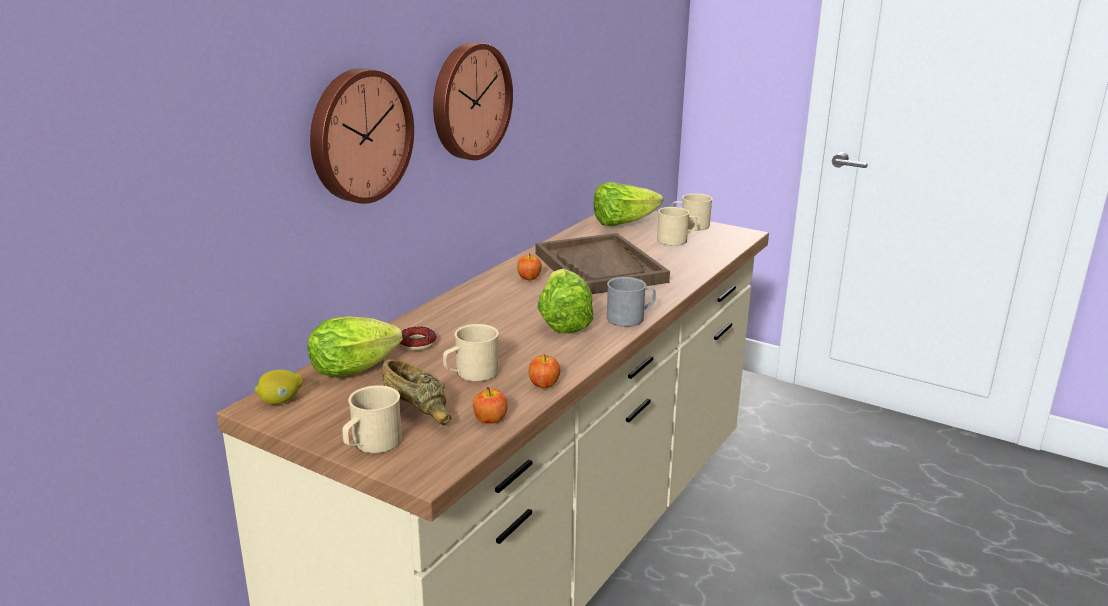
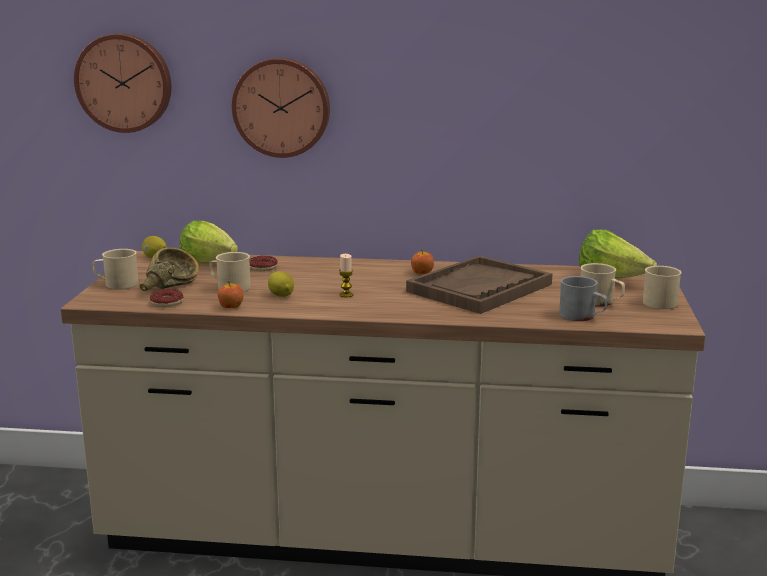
camera: 65 degrees right, 5 degrees down
(469, 101) = (417, 106): wall clock -> wall clock (124, 82)
(490, 420) = (167, 302): apple -> donut
(531, 352) = (281, 295): none -> lemon
(563, 322) = (346, 295): lettuce -> candle
(630, 318) = (380, 312): grey mug -> grey mug (582, 316)

